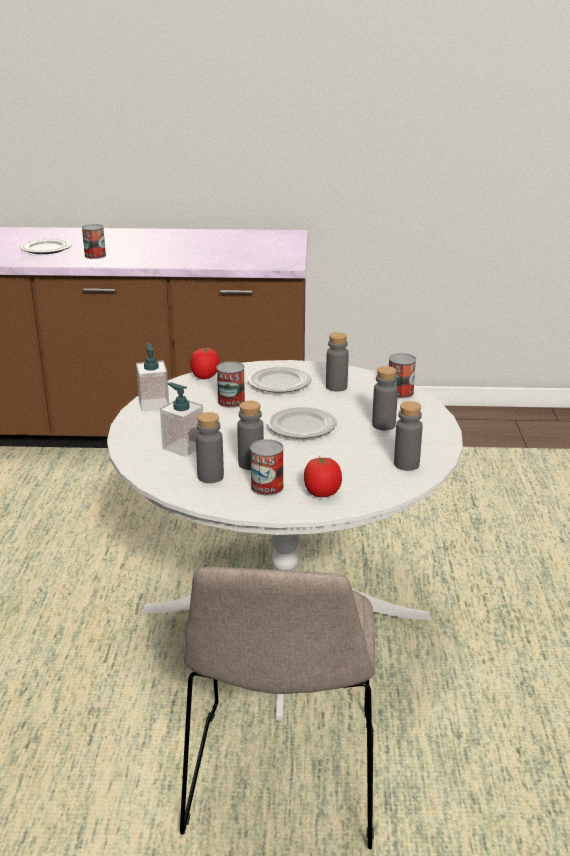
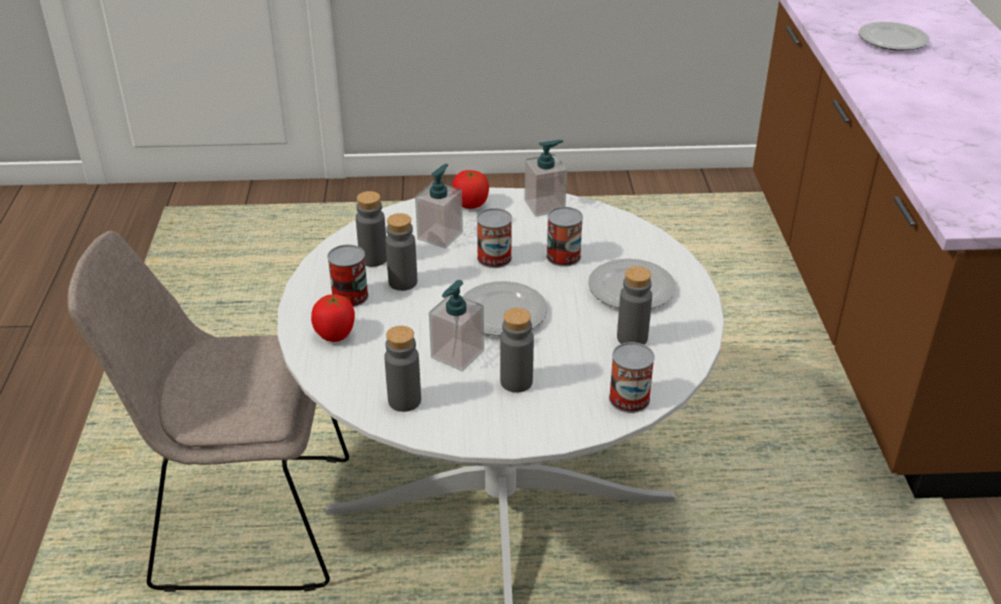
camera: 85 degrees right, 10 degrees up
(95, 256) = (888, 73): can -> can (494, 258)
(205, 376) = (634, 231): tomato -> tomato (470, 205)
(351, 444) = (457, 354): none -> soap dispenser

